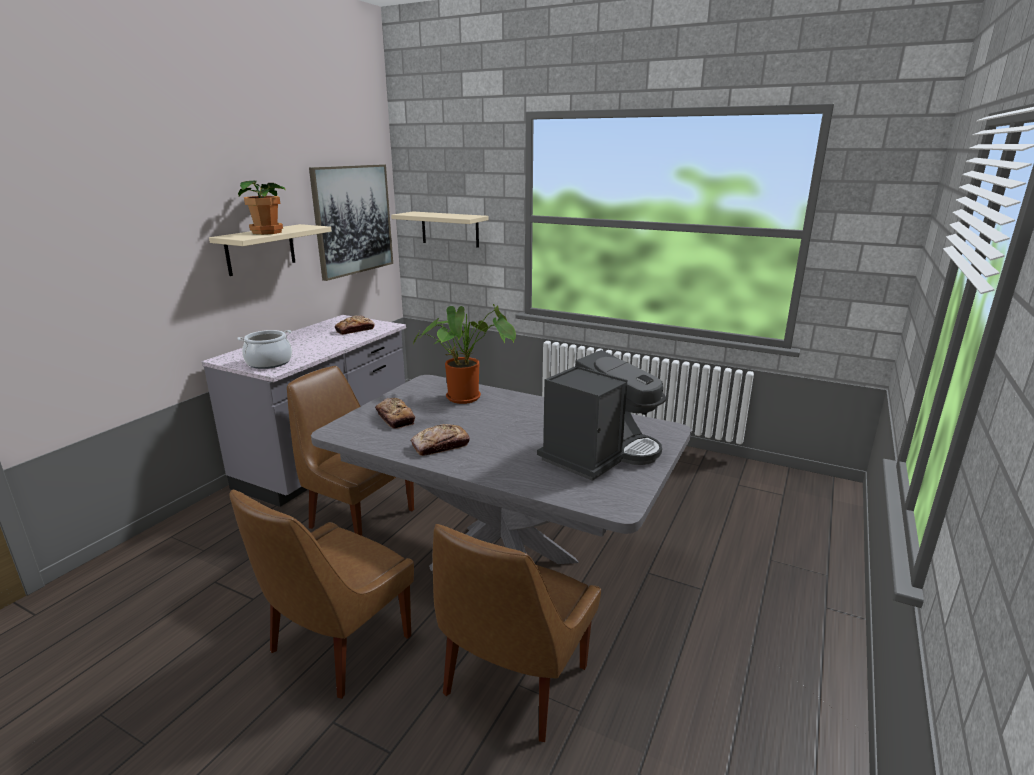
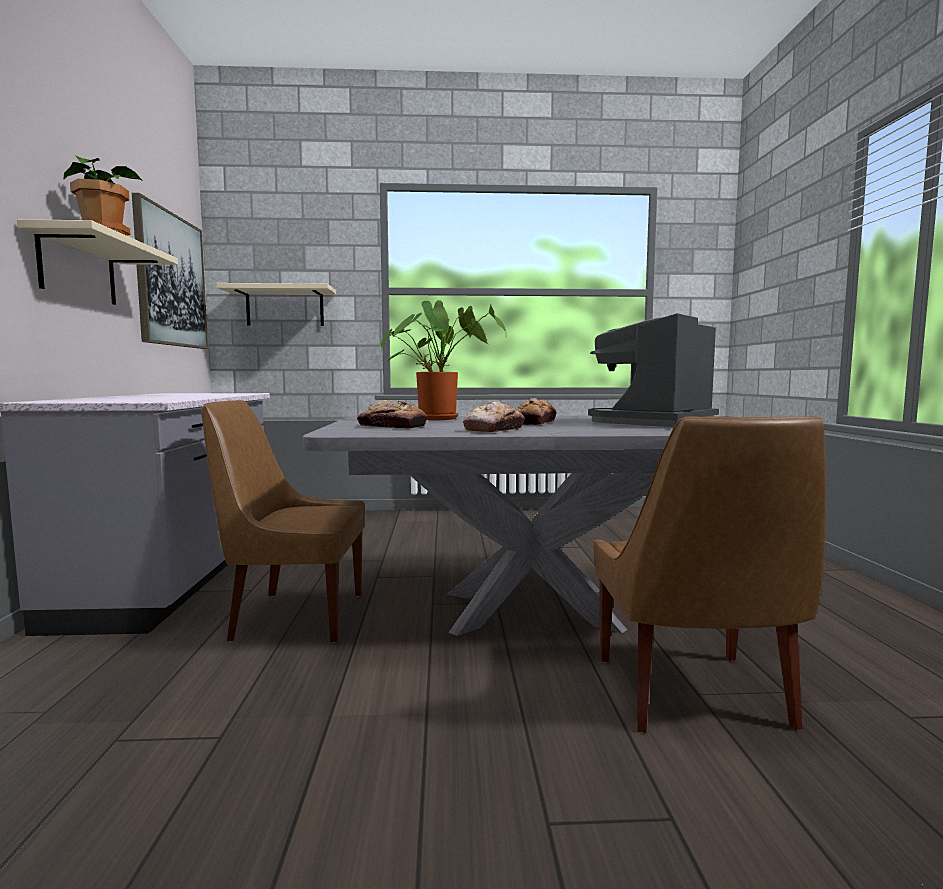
camera: 30 degrees left, 15 degrees down
(269, 363) = (134, 400): cooking pot -> none
(336, 647) = (435, 741): brown chair -> none
(355, 330) = (210, 394): bread -> bread (534, 423)
(599, 454) = (655, 423): coffee machine -> coffee machine turned 150 degrees counterclockwise

